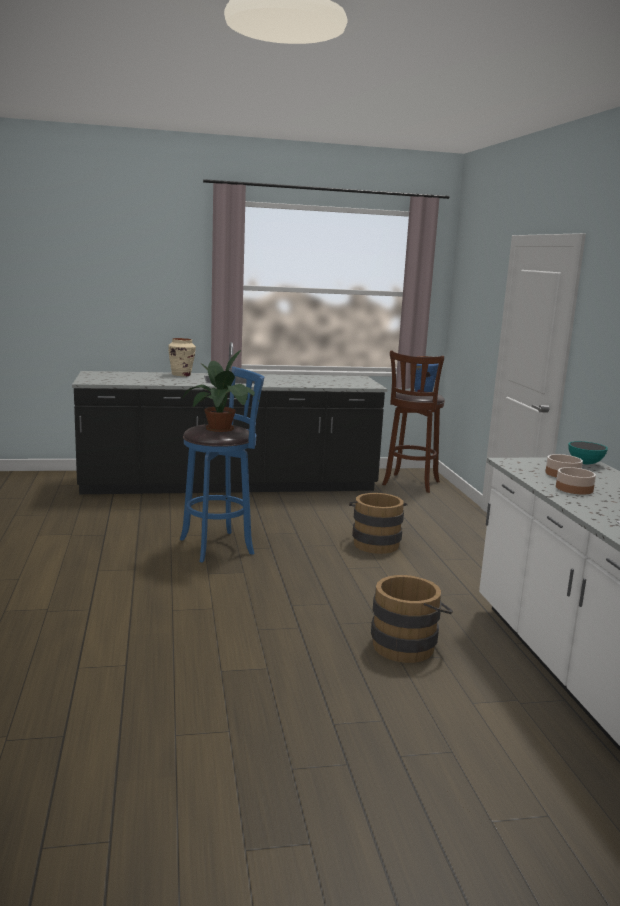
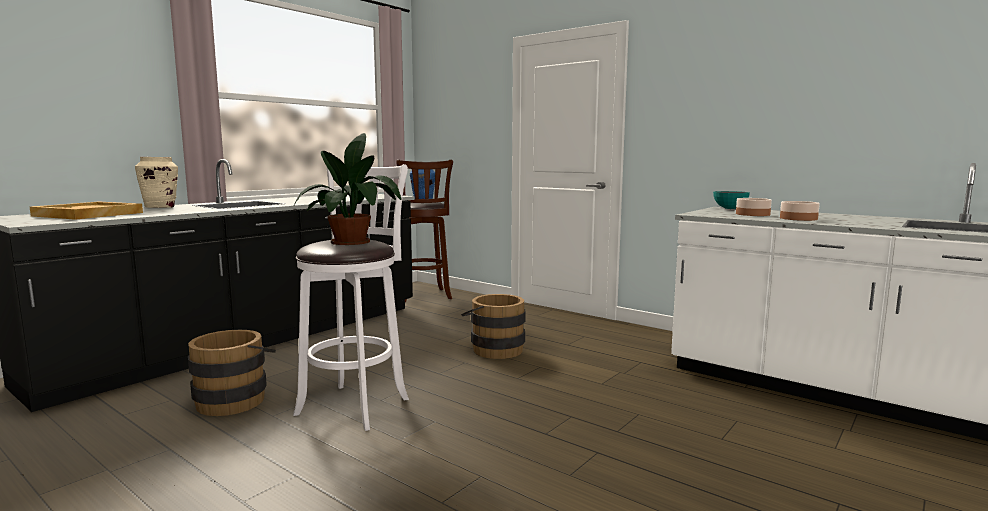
camera: 40 degrees left, 5 degrees down
(129, 377) = (88, 214): none -> beige tray
(220, 546) = (356, 404): blue stool -> white stool
(408, 645) = (699, 423): brown bucket -> brown bucket (235, 399)

